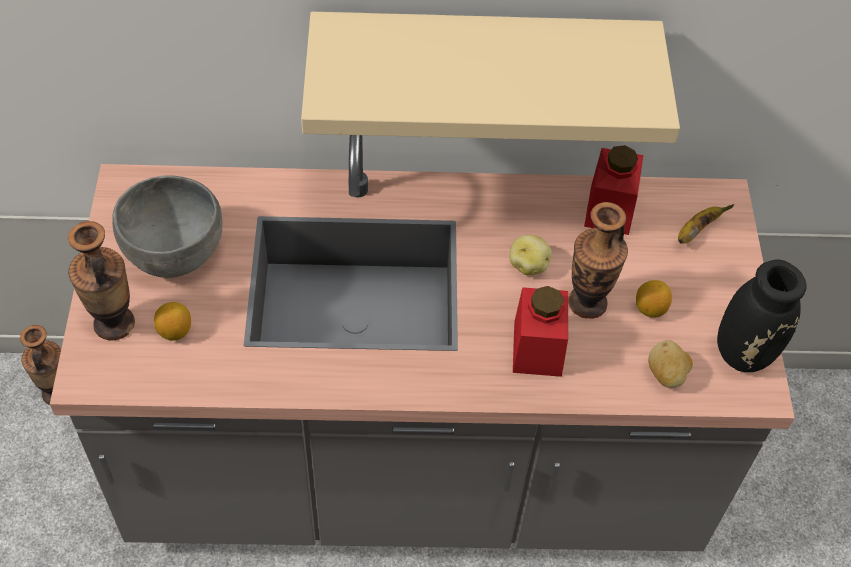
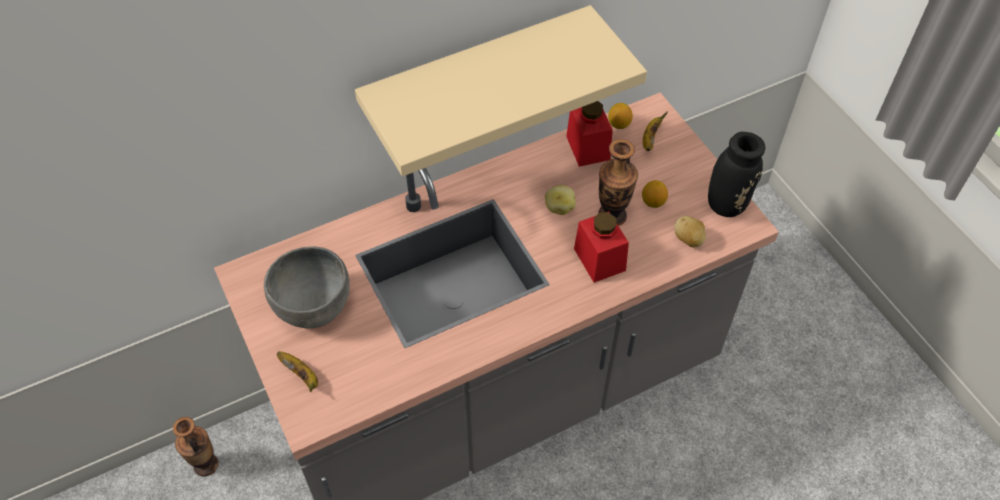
camera: 25 degrees left, 0 degrees up
(114, 323) = (302, 375): vase -> banana
(175, 331) = (349, 360): lemon -> lemon (618, 124)

